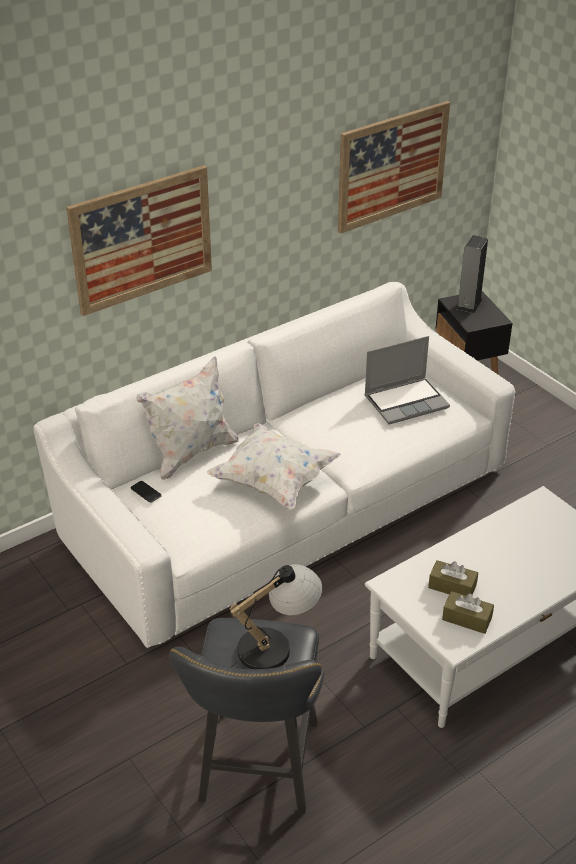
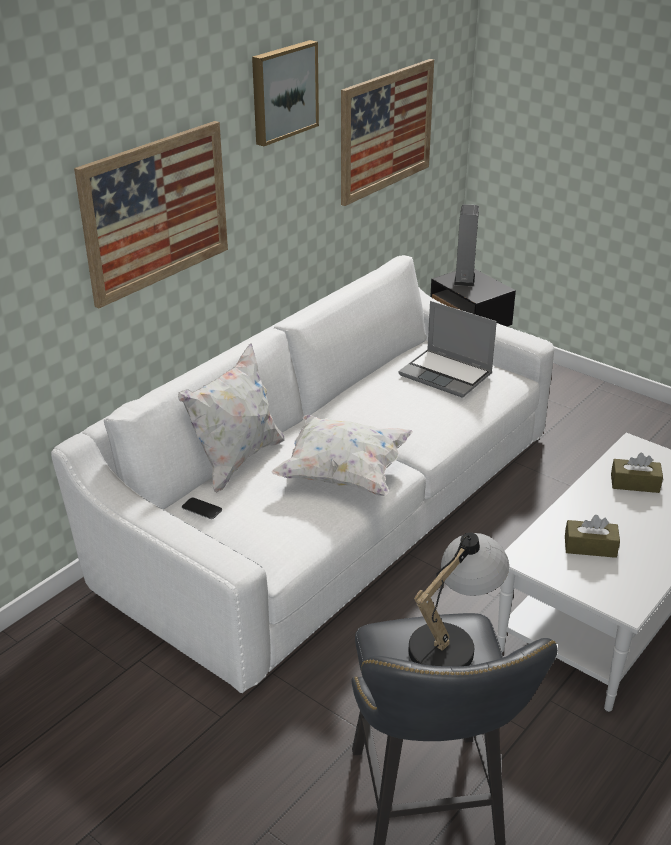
camera: 15 degrees left, 5 degrees down
(276, 138) = (283, 92): none -> picture
(406, 401) = (447, 375): laptop -> laptop turned 75 degrees clockwise
(467, 619) = (624, 577): brown tissue box -> brown tissue box (634, 483)

